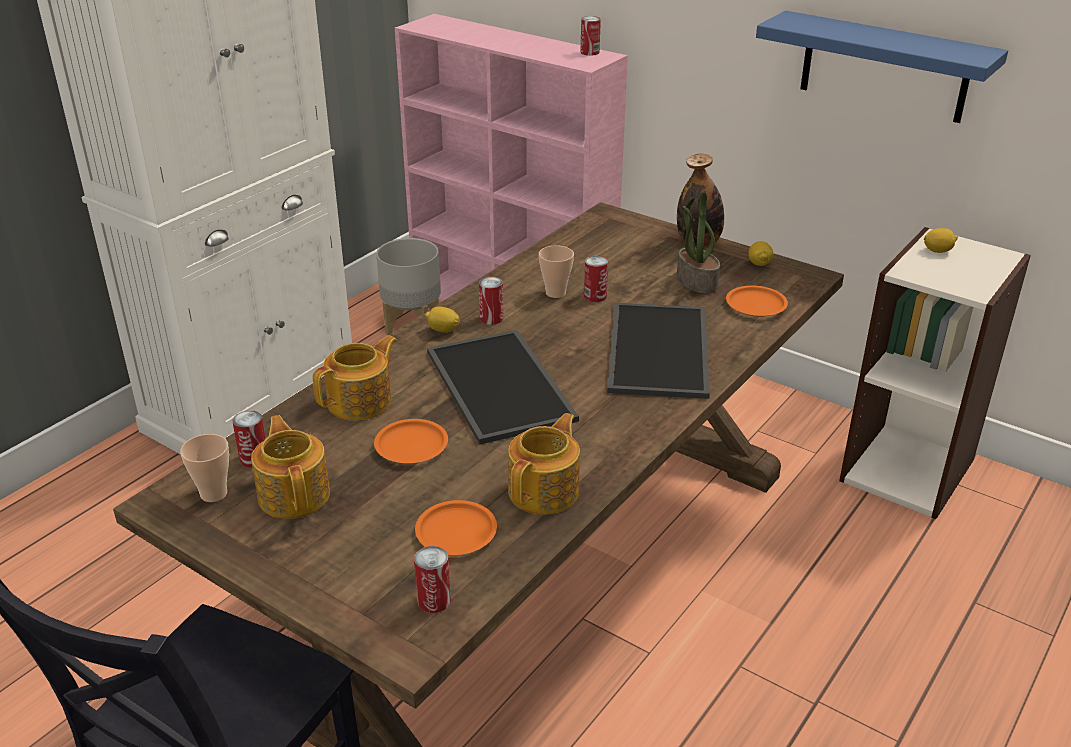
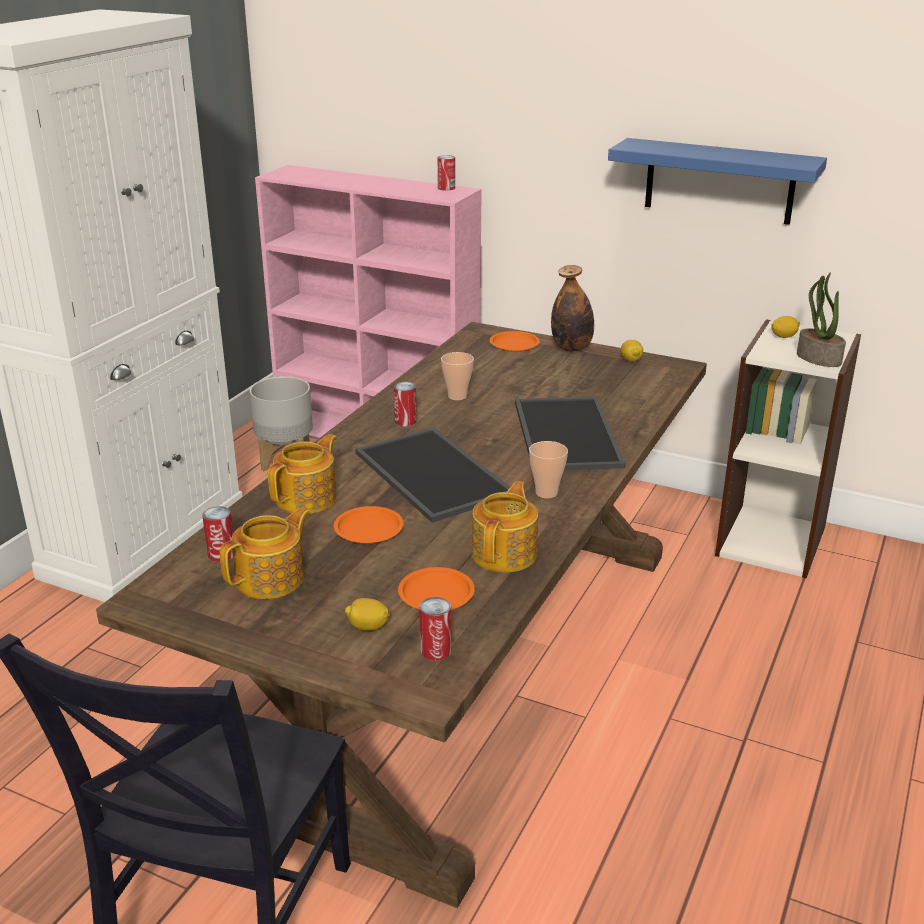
camera: 10 degrees left, 5 degrees down
(214, 494) = (192, 586): cup -> cup (546, 493)
(295, 494) = (272, 579): teapot -> teapot turned 75 degrees clockwise
(443, 330) = (364, 434): lemon -> lemon (368, 627)
(595, 296) = (494, 396): can -> none
(695, 281) = (580, 378): potted plant -> potted plant (817, 358)
(756, 305) = (640, 392): orange plate -> orange plate (515, 345)

